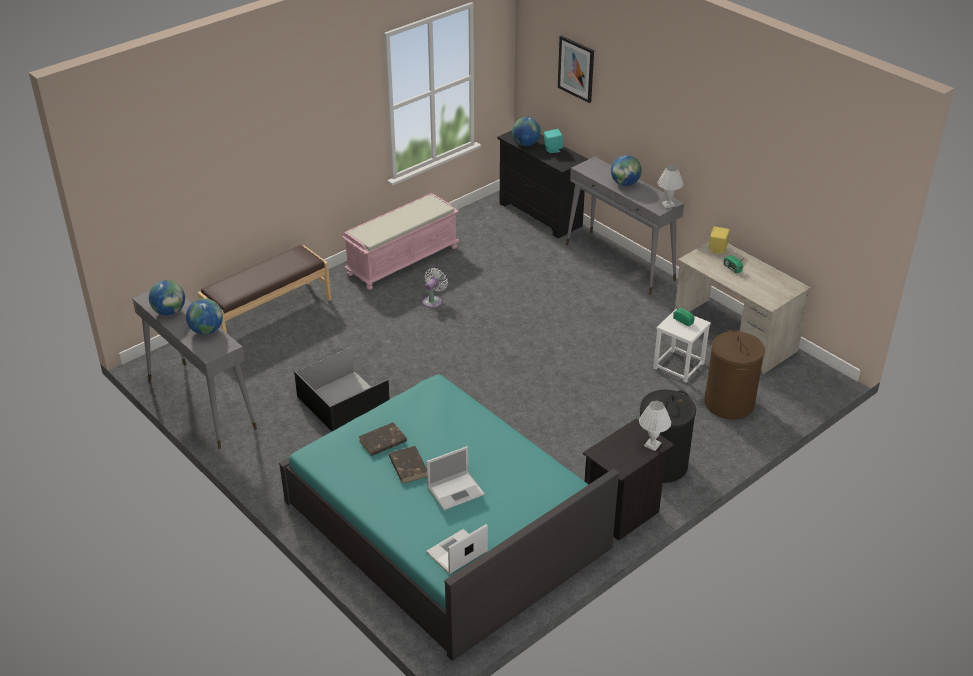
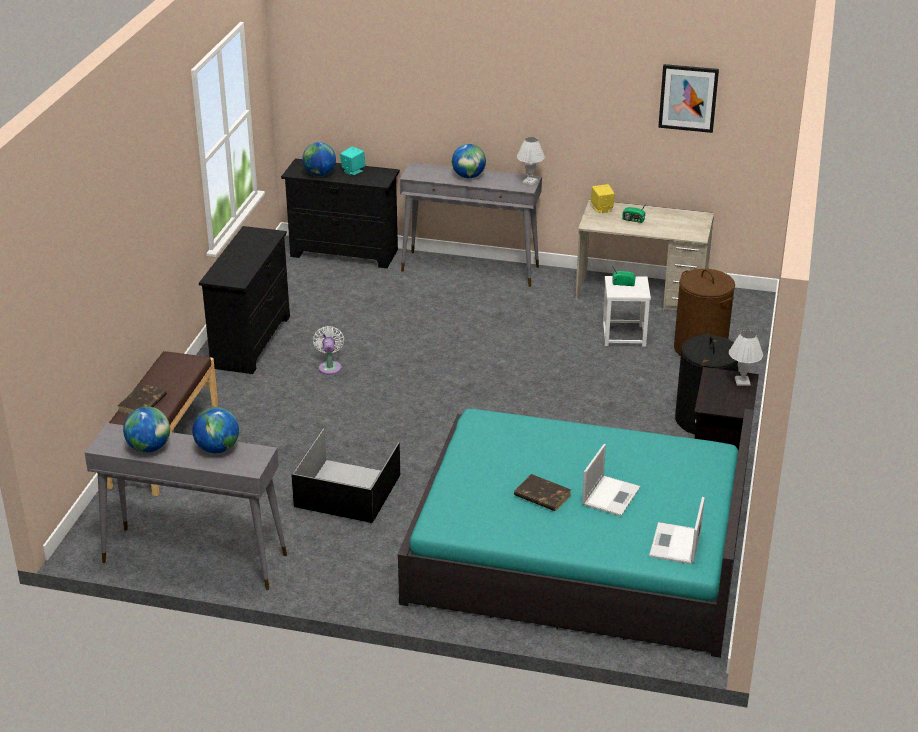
camera: 35 degrees left, 5 degrees down
(382, 441) = (490, 486): brown book -> brown book (142, 403)
(403, 260) = (251, 341): pink bench -> black dresser
(576, 69) = (368, 70): picture -> picture (688, 98)

